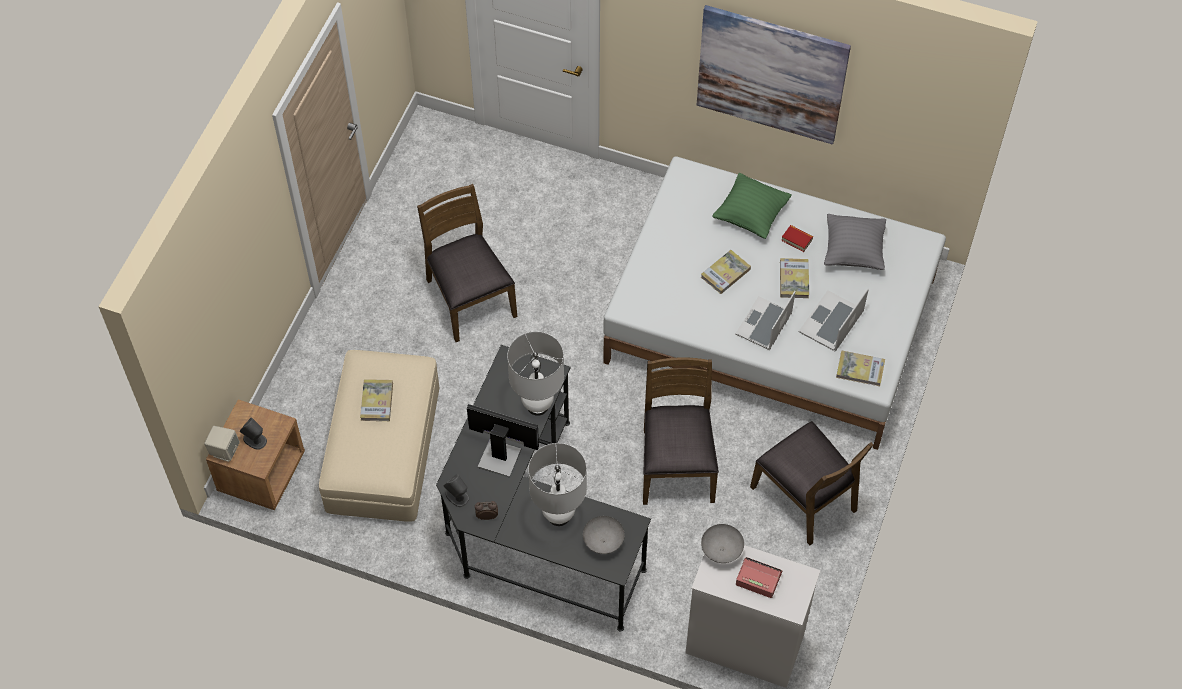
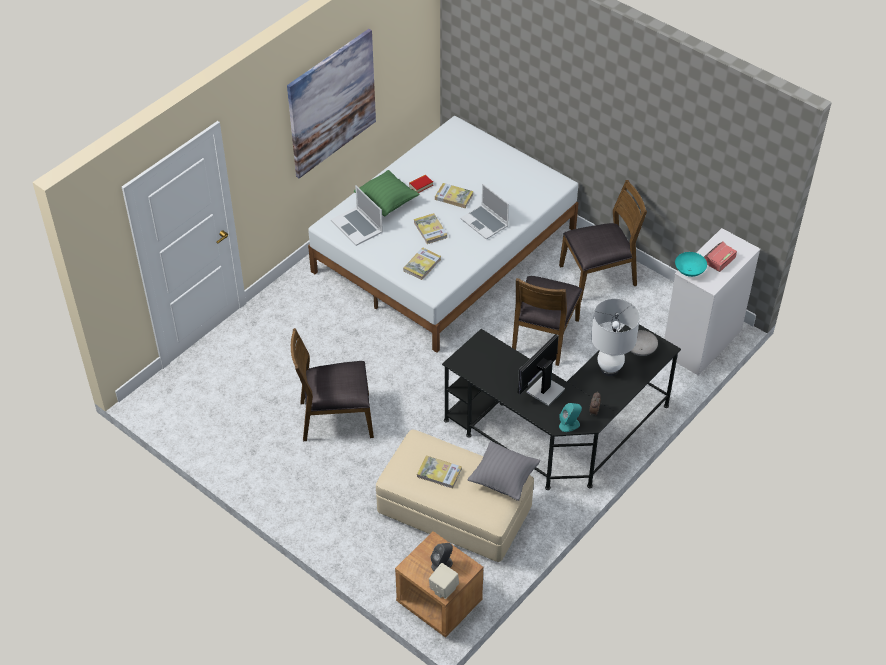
camera: 70 degrees left, 10 degrees down
(457, 496) = (569, 425): grey speaker -> turquoise speaker
(537, 406) = (508, 356): white table lamp -> none
(676, 465) = (543, 336): brown chair -> brown chair turned 90 degrees counterclockwise
(721, 549) = (689, 271): grey bowl -> turquoise bowl
(832, 321) = (498, 189): laptop -> laptop (357, 226)
(853, 251) = (445, 161): grey pillow -> grey pillow (503, 479)
(860, 369) = (544, 187): book -> book (422, 265)

